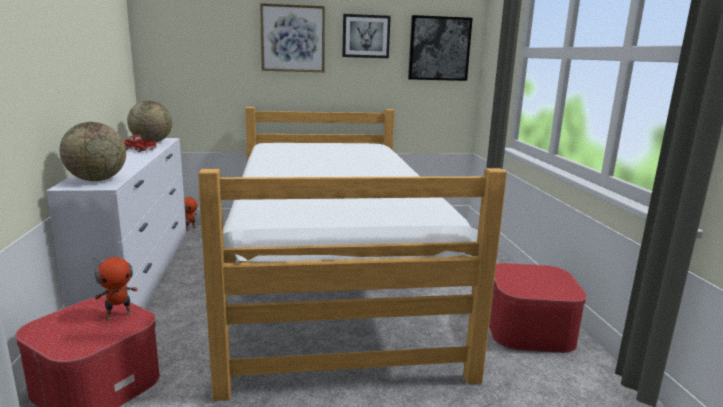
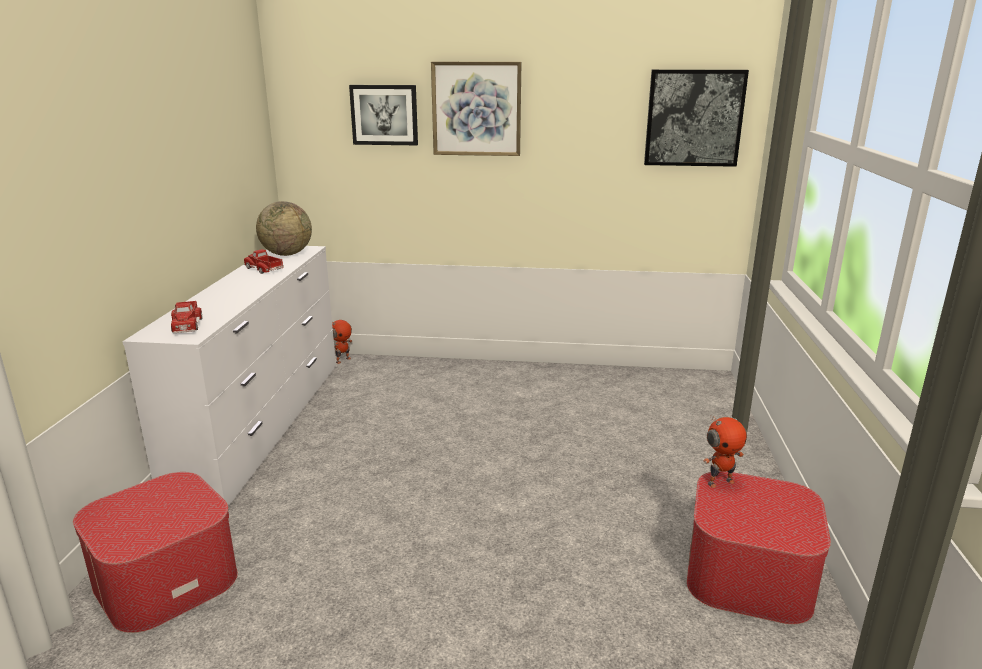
camera: 15 degrees right, 5 degrees up
(97, 180) = (186, 325): globe -> toy truck
(119, 315) = (189, 503): toy robot -> toy robot (720, 482)
(332, 280) = (494, 458): bed -> none
(366, 36) = (581, 103): picture -> picture (384, 115)

